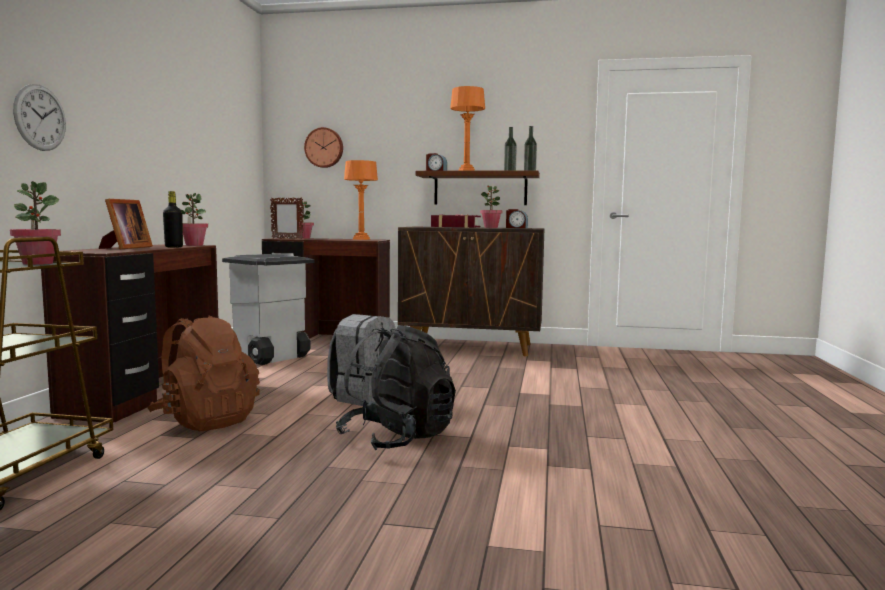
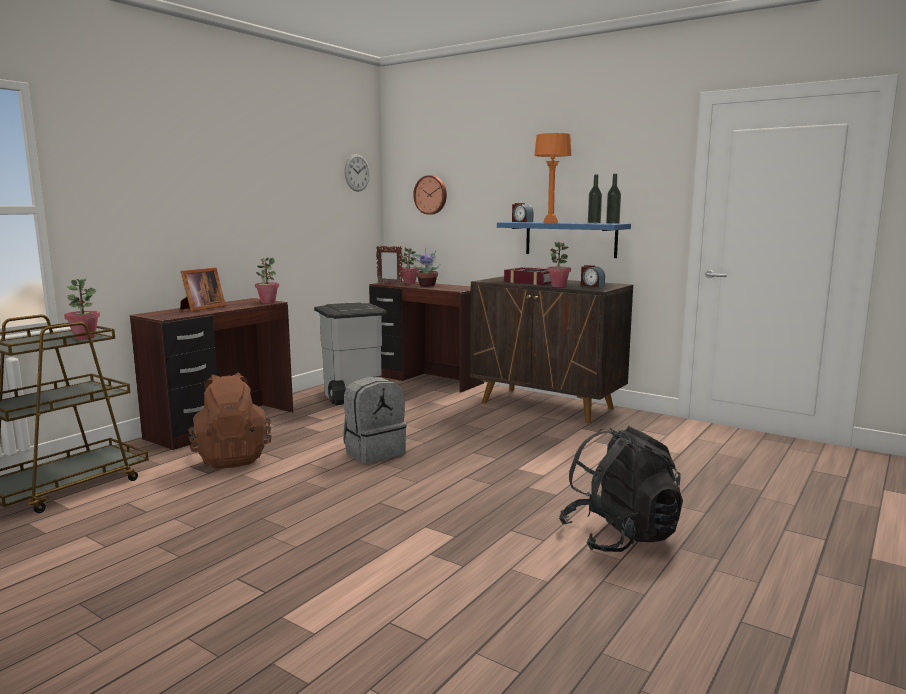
camera: 25 degrees right, 5 degrees up
(40, 117) = (132, 210): wall clock -> wall clock (357, 172)
(174, 247) = (241, 306): black bottle -> none
(328, 239) = (427, 285): none -> potted plant
(361, 239) = (455, 287): orange table lamp -> none
(397, 438) = (345, 501): black backpack -> black backpack (620, 536)
(480, 189) = (570, 239): brown shelf -> blue shelf

